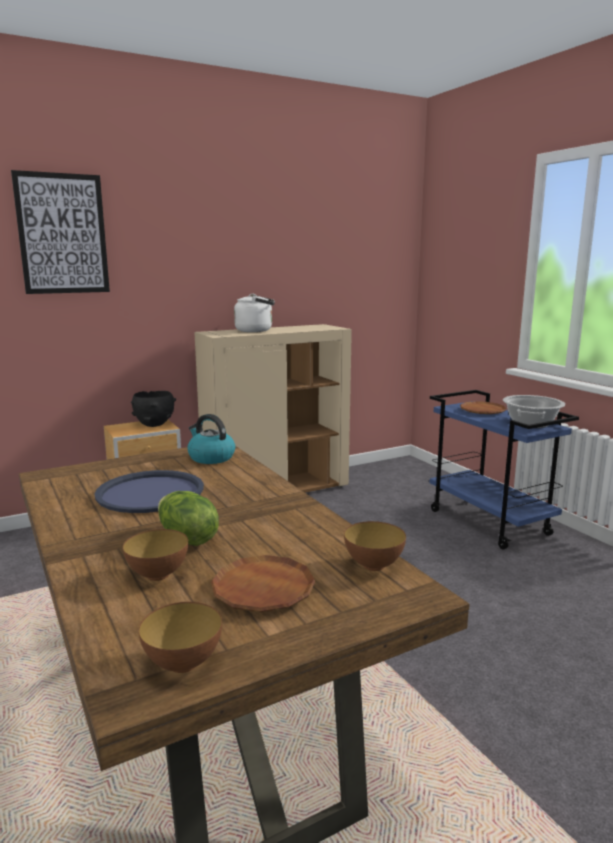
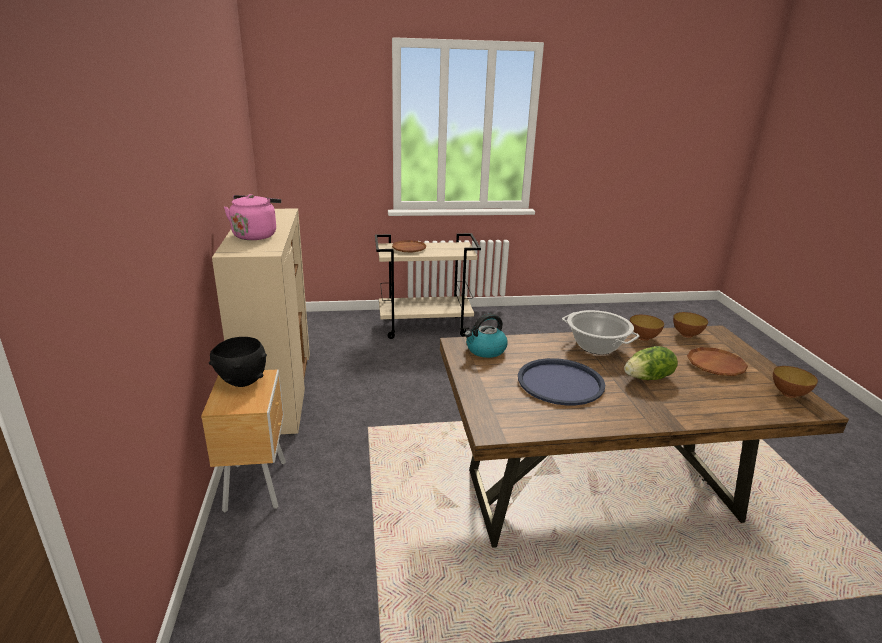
camera: 70 degrees left, 10 degrees up
(62, 234) = (130, 165): picture -> none
(158, 575) = (700, 392): bowl -> bowl (643, 338)
(256, 331) = (256, 235): white kettle -> pink kettle
(490, 523) = (425, 326): blue cart -> beige cart
(530, 424) = (451, 247): cooking pot -> cooking pot (596, 346)

